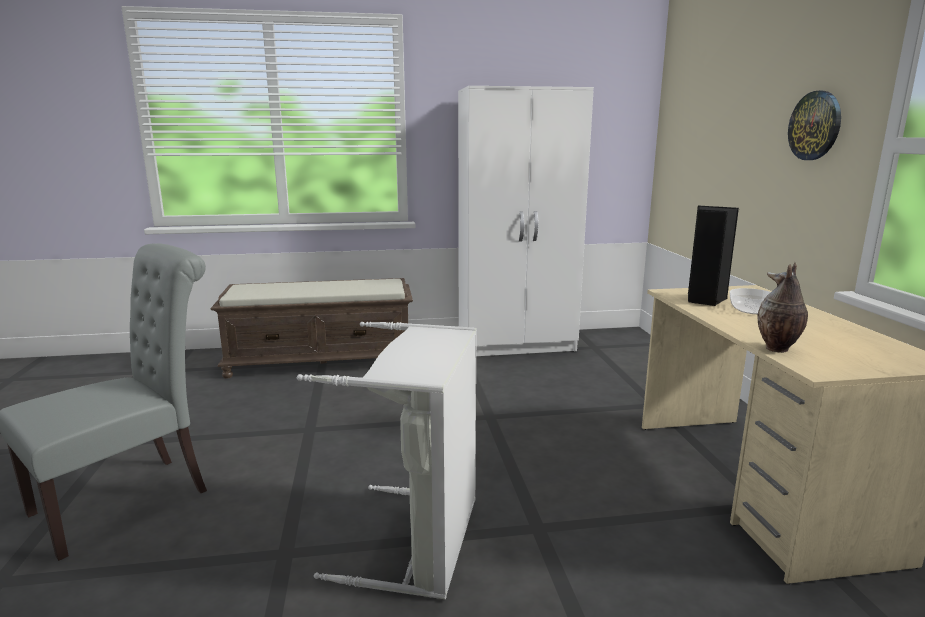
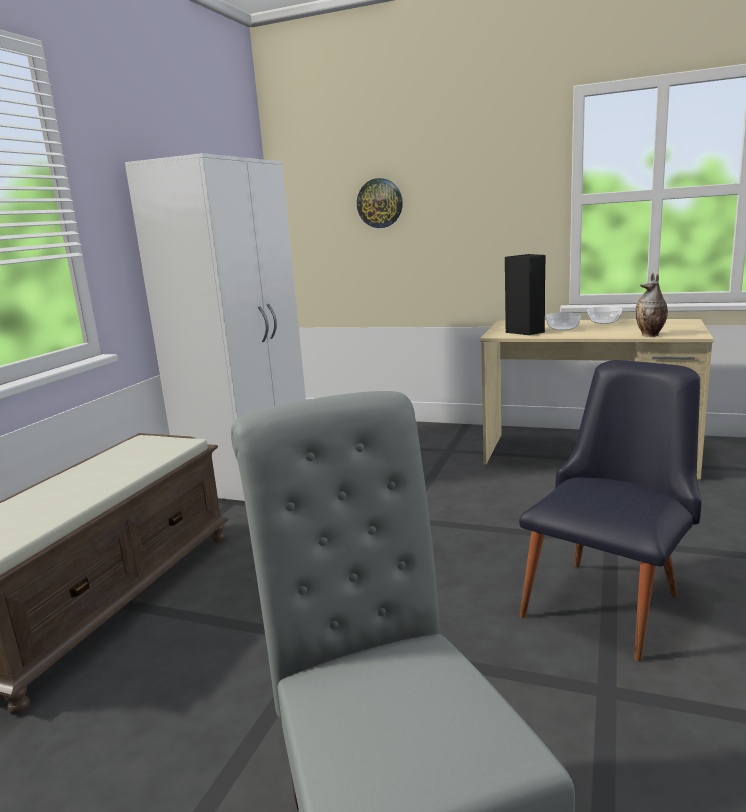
camera: 60 degrees left, 0 degrees up
(421, 540) = (610, 599): grey laundry basket -> black chair
(815, 126) = (501, 191): wall clock -> wall clock (380, 203)
(830, 323) = (604, 322): none -> bowl

